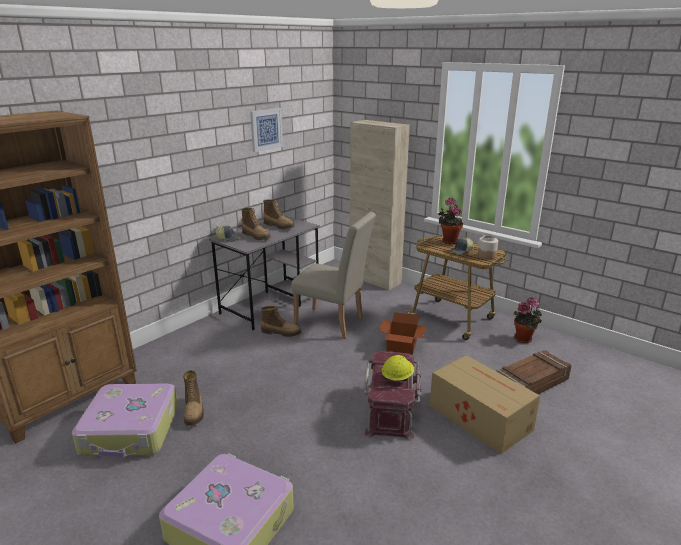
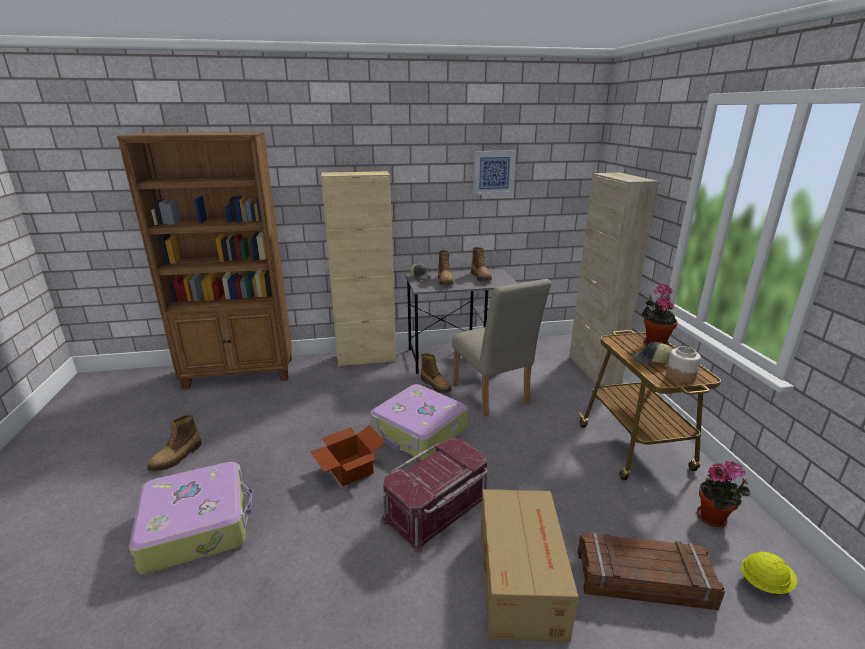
camera: 40 degrees right, 0 degrees up
(131, 431) = (240, 414): suitcase -> suitcase (419, 432)
(189, 335) = (366, 358): none -> beige cabinet
(194, 411) = (291, 421): boot -> boot (177, 458)
(397, 378) = (438, 475): yellow hard hat -> yellow hard hat (764, 583)
(400, 346) = (532, 449): cardboard box -> cardboard box (349, 470)

